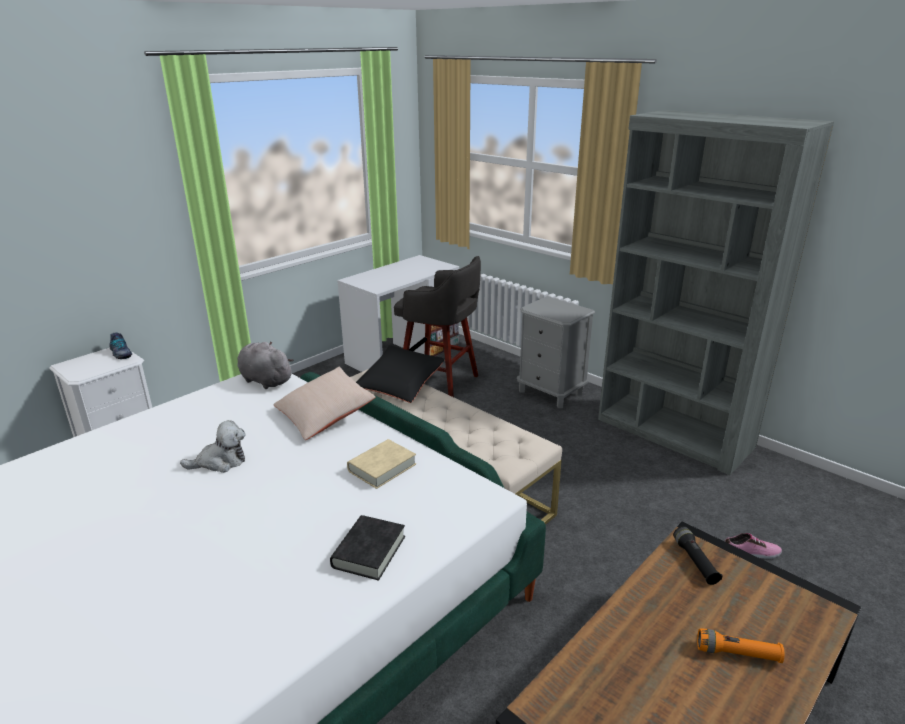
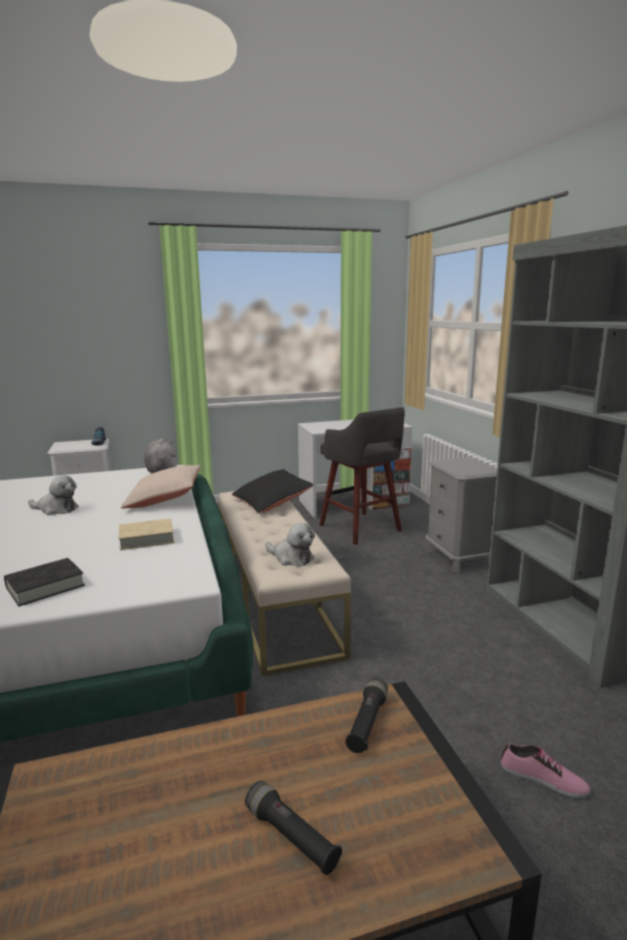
camera: 30 degrees right, 10 degrees down
(497, 443) = (291, 558): none -> plush toy
(737, 653) = (291, 837): orange flashlight -> black flashlight

